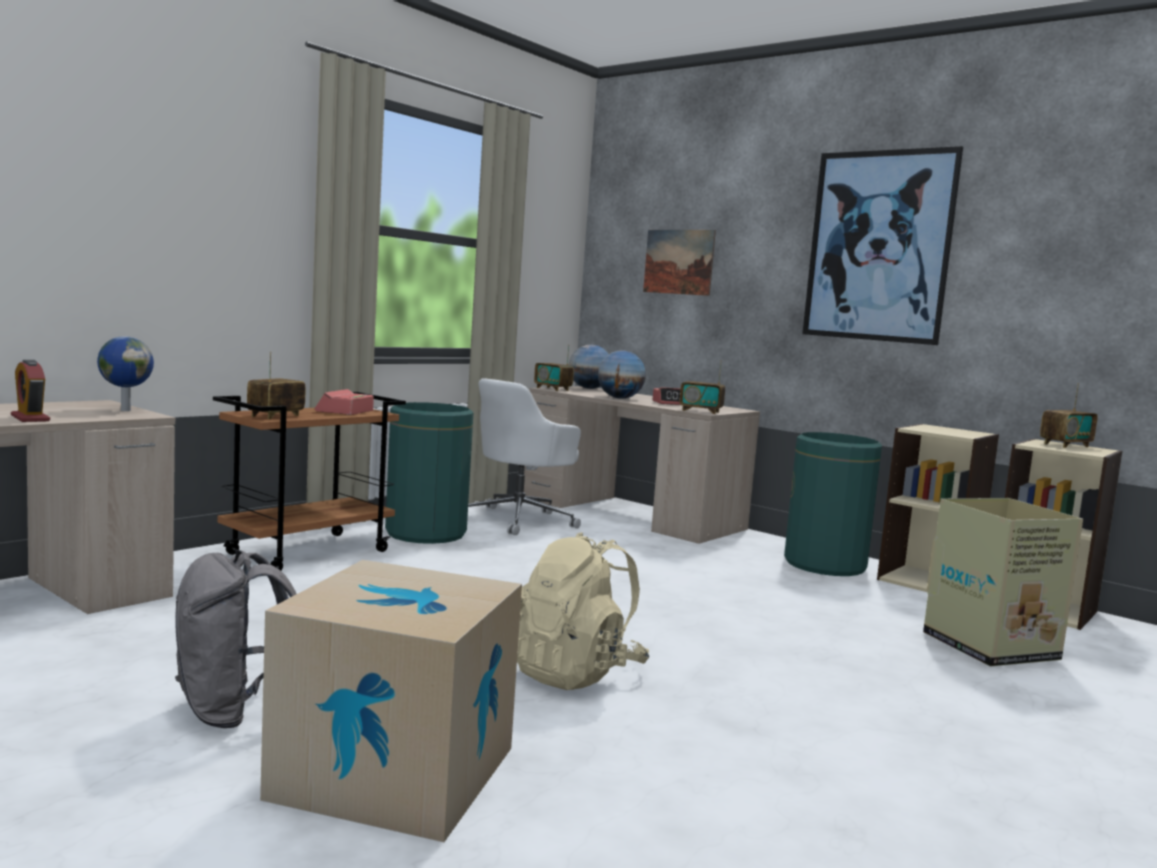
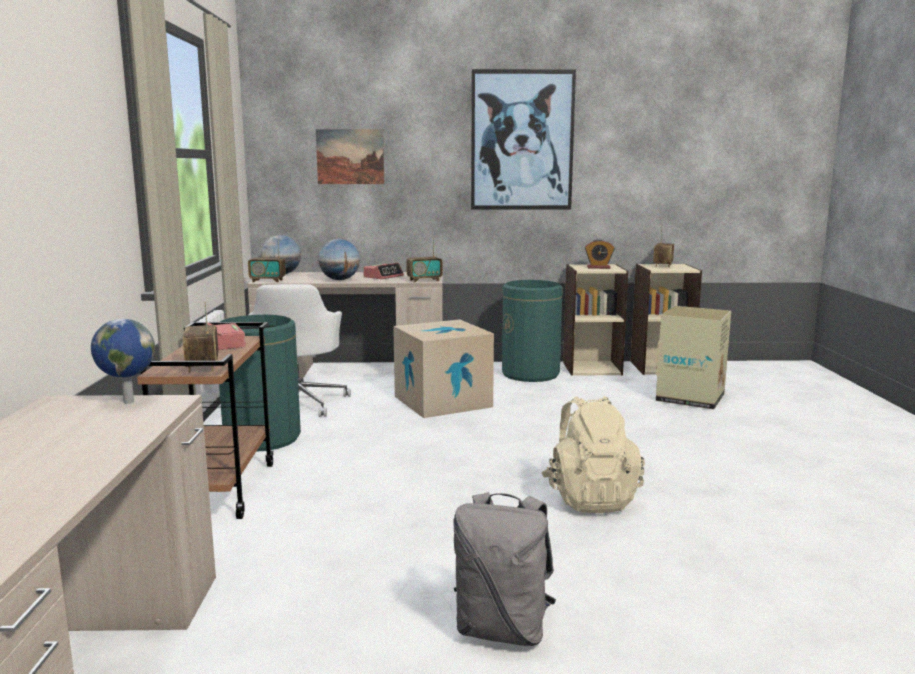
camera: 40 degrees left, 5 degrees up
(30, 418) = (109, 441): alarm clock -> alarm clock (598, 267)
(394, 772) = (668, 607): cardboard box -> cardboard box (442, 401)

